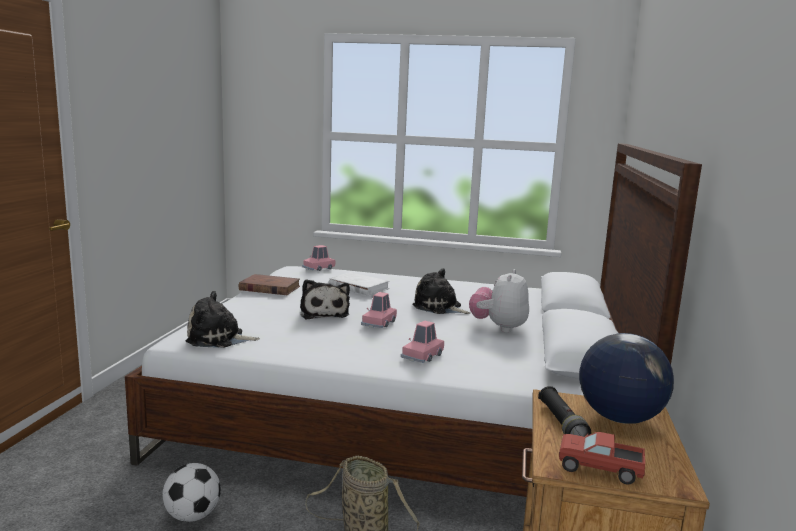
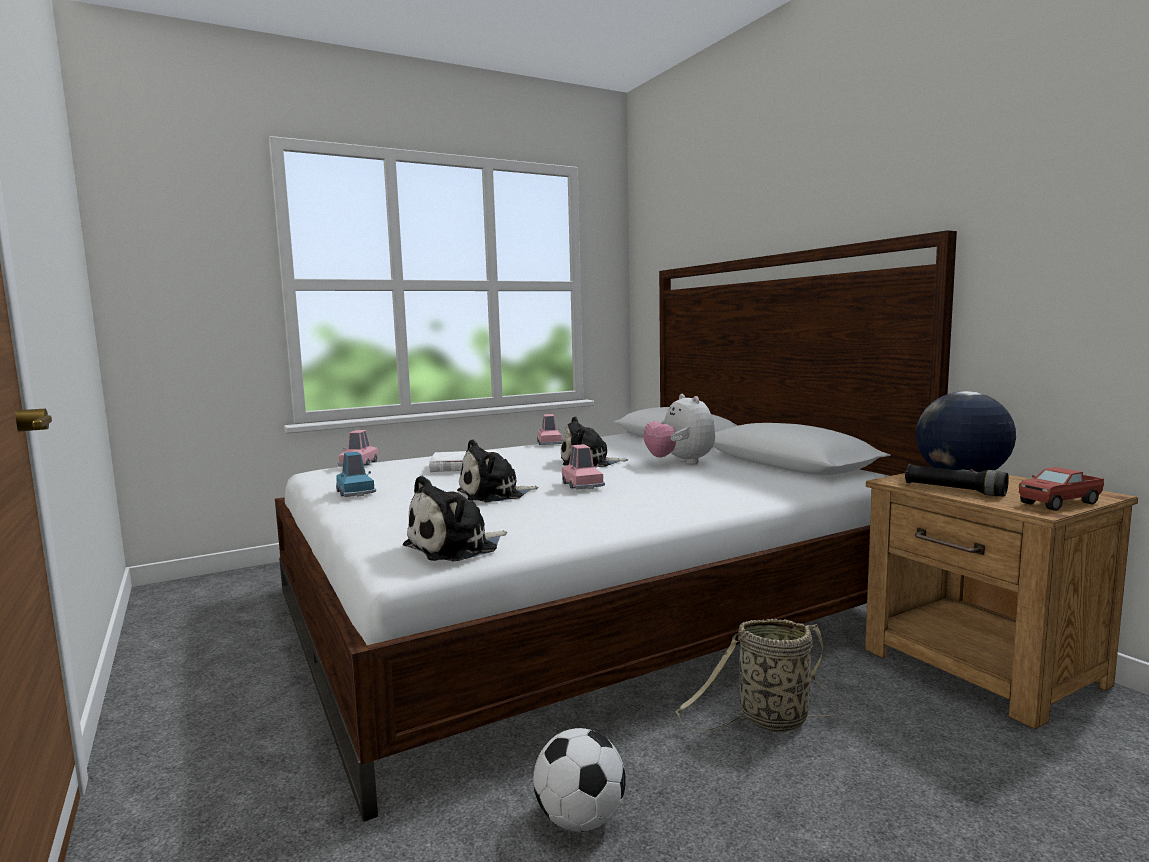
camera: 40 degrees left, 5 degrees down
(269, 288) = (355, 492): brown book -> blue toy car
(324, 313) = (494, 494): plush toy -> plush toy turned 120 degrees clockwise
(422, 356) = (698, 495): pink toy car -> pink toy car (549, 443)

